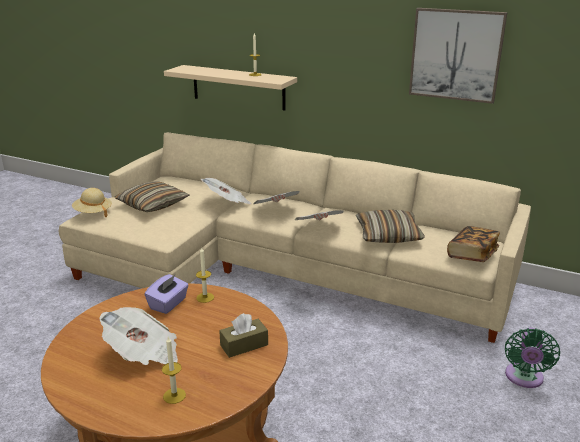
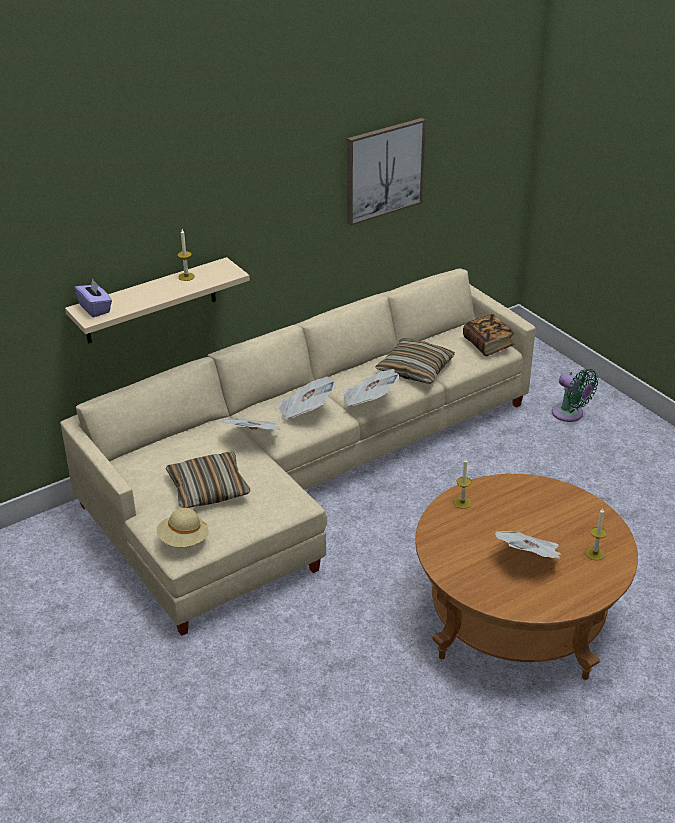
camera: 60 degrees left, 10 degrees up
(168, 304) = (458, 526): purple tissue box -> purple tissue box (95, 309)
(244, 345) = (550, 502): brown tissue box -> none

